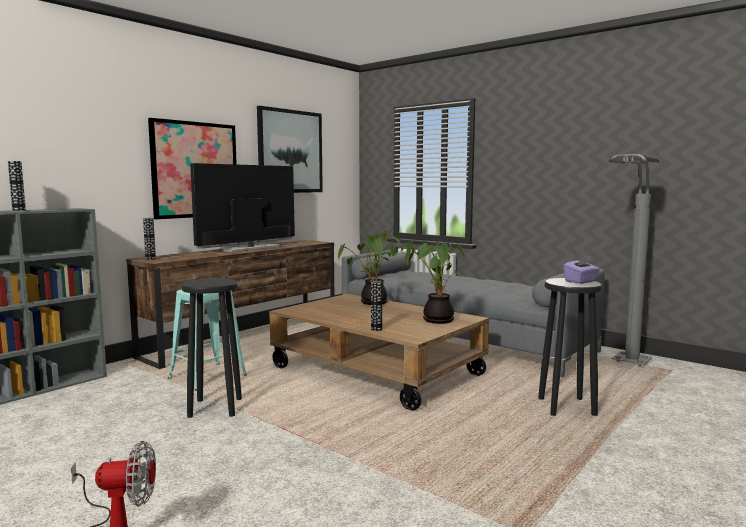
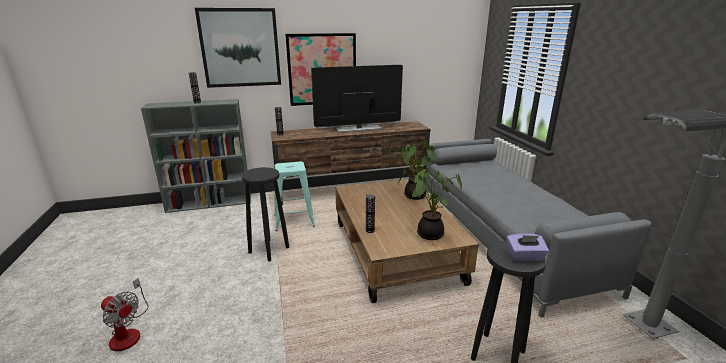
camera: 35 degrees right, 15 degrees up
(290, 151) = (408, 50): picture -> picture (240, 48)

